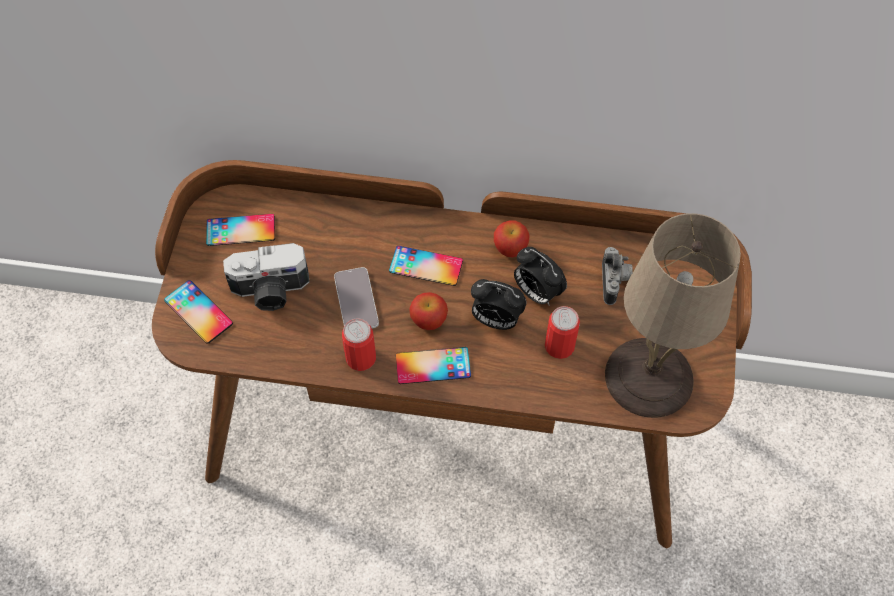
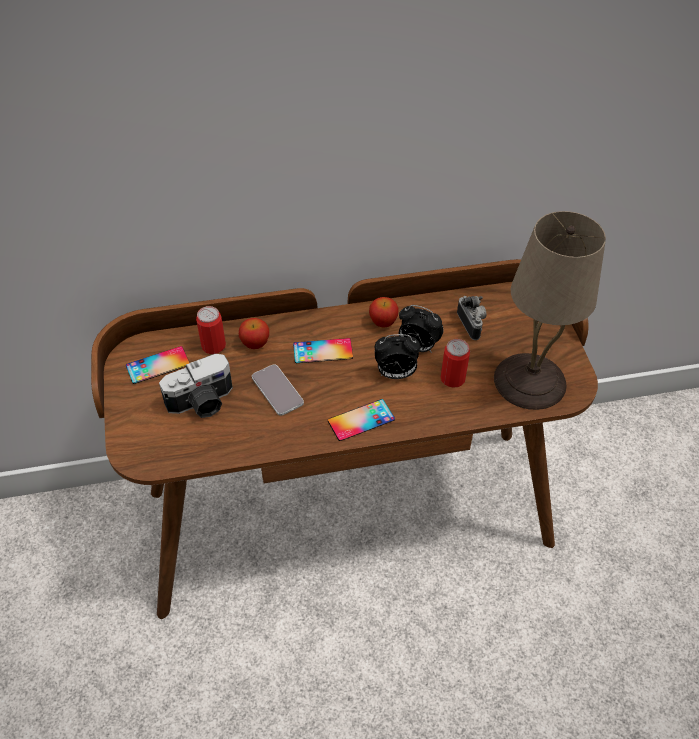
camera: 20 degrees left, 10 degrees down
(198, 312) = (146, 435): phone -> none
(361, 358) = (300, 431): can -> can (213, 346)
(429, 321) = (343, 389): apple -> apple (255, 343)

